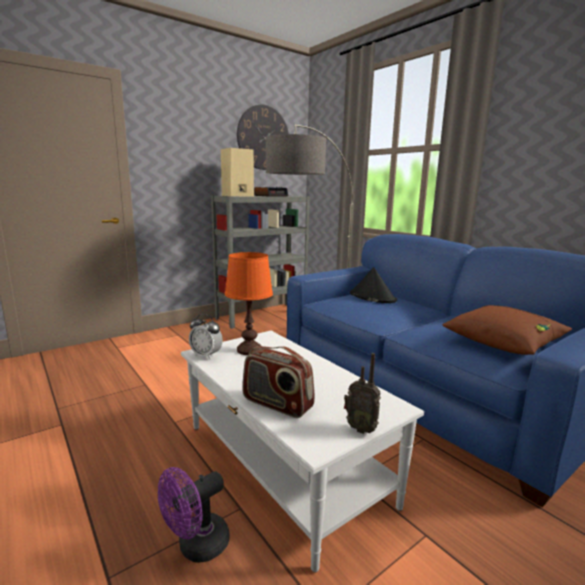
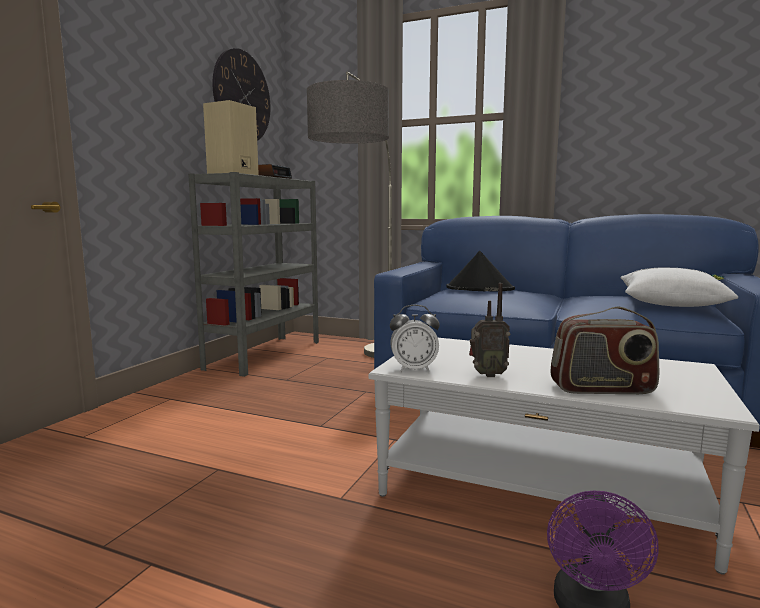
camera: 30 degrees left, 5 degrees down
(249, 350) = (449, 355): orange table lamp -> none
(361, 428) = (712, 386): radio -> radio (487, 374)
(502, 343) = (671, 304): brown pillow -> white pillow

